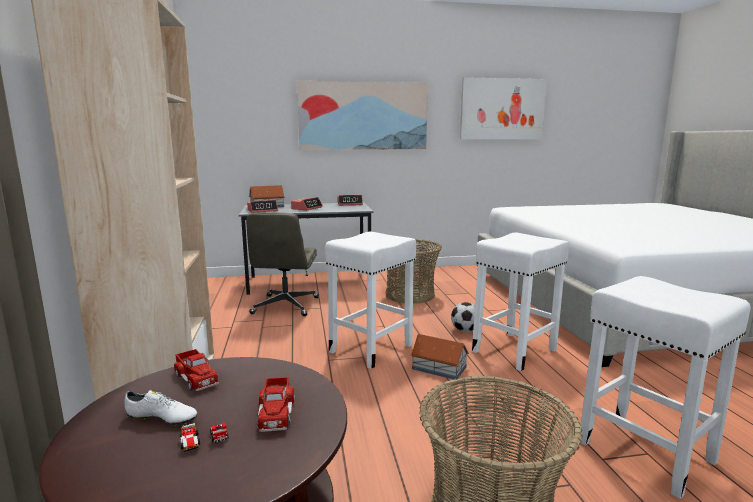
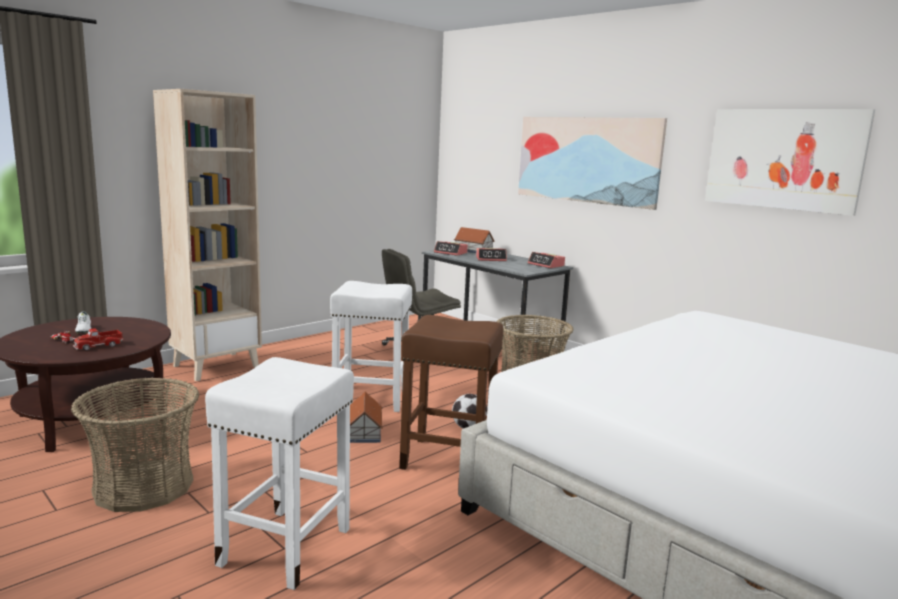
camera: 55 degrees right, 0 degrees up
(197, 378) = (133, 325): toy truck -> none
(515, 350) = (449, 459): white stool -> brown stool

